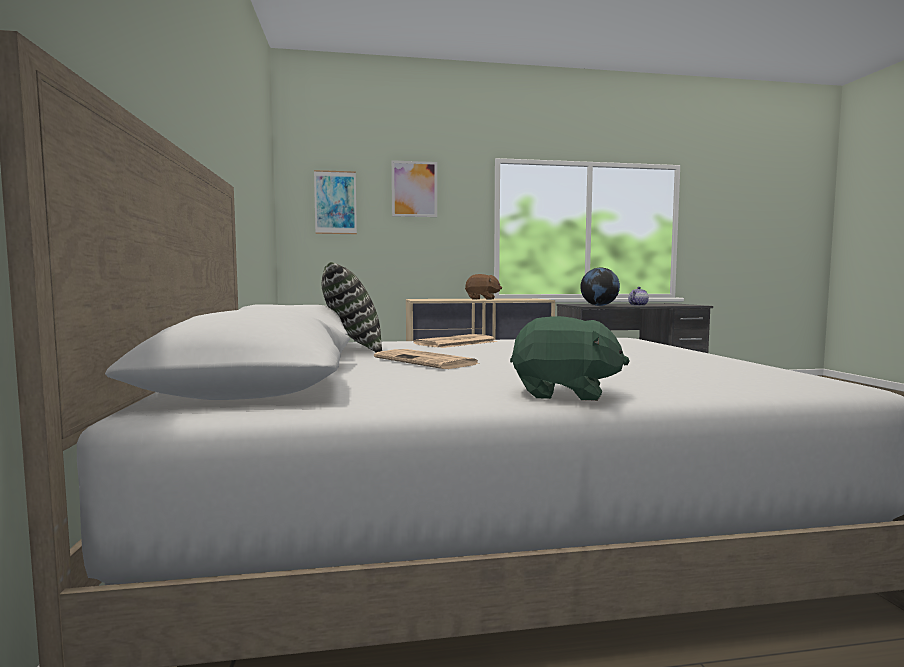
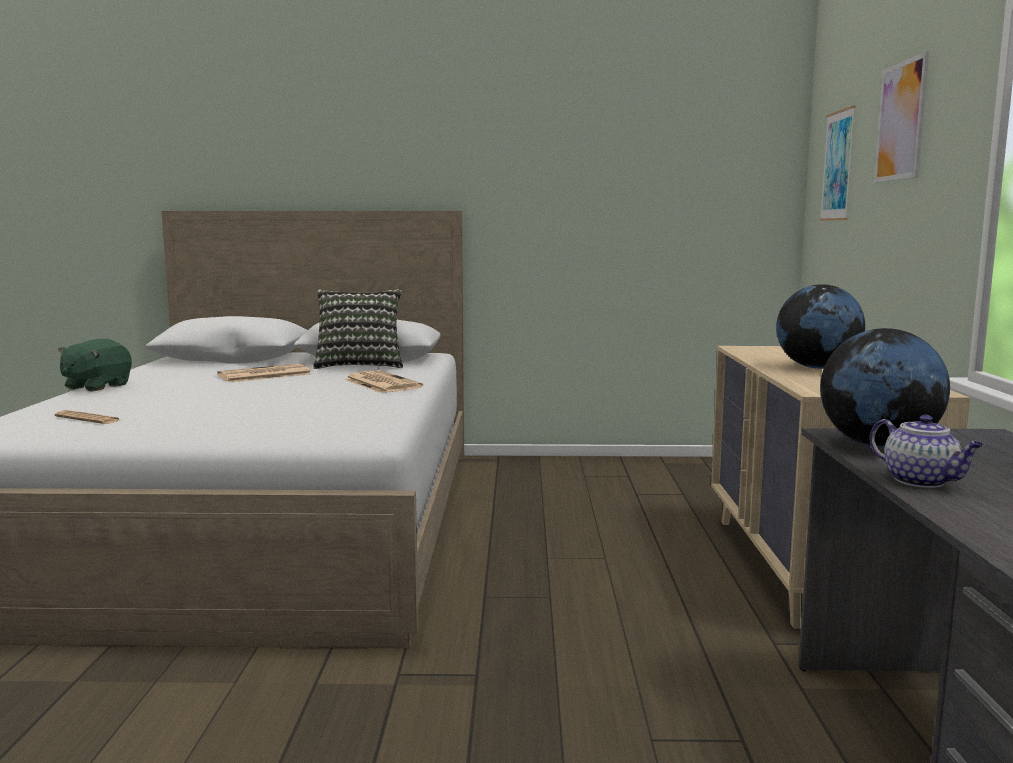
camera: 100 degrees right, 5 degrees up
(482, 299) = (817, 367): brown plush toy -> globe
(709, 370) = (88, 419): none -> newspaper

